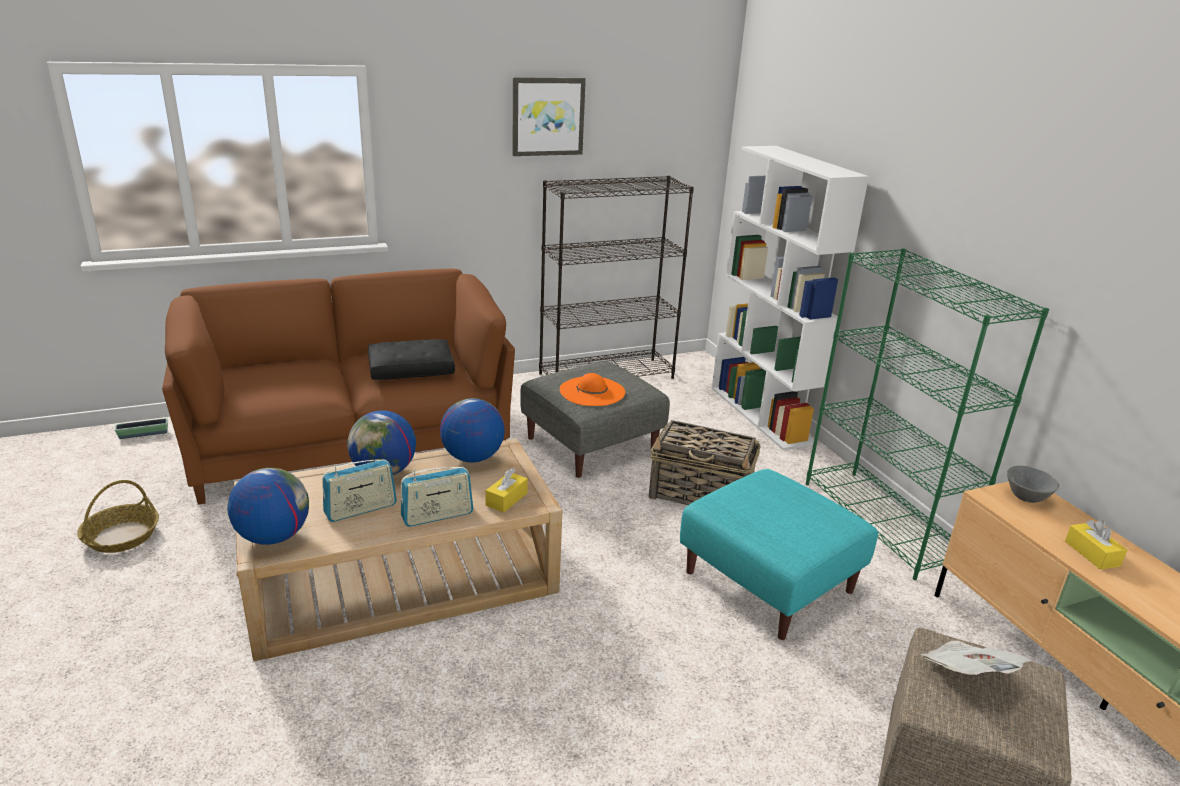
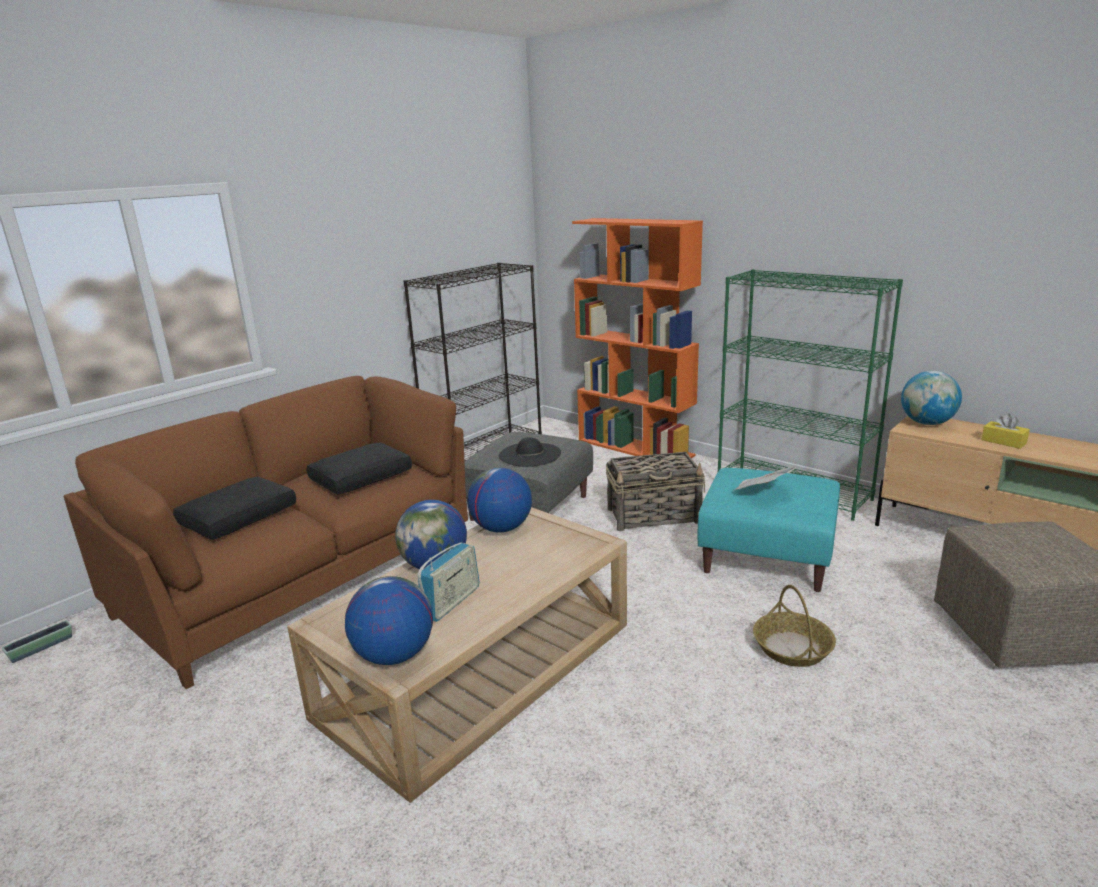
camera: 25 degrees left, 5 degrees down
(121, 536) = (121, 755): basket -> basket (792, 648)
(288, 375) = (238, 517): none -> black pillow
(437, 516) = (528, 581): radio -> none
(506, 499) = (572, 548): yellow tissue box -> none
(548, 116) = (396, 219): picture -> none
(592, 391) = (529, 454): orange hat -> black hat
(762, 415) = (636, 448): white bookcase -> orange bookcase
(967, 675) = (1016, 542): newspaper -> newspaper (762, 492)
(1025, 497) = (927, 423): grey bowl -> globe

